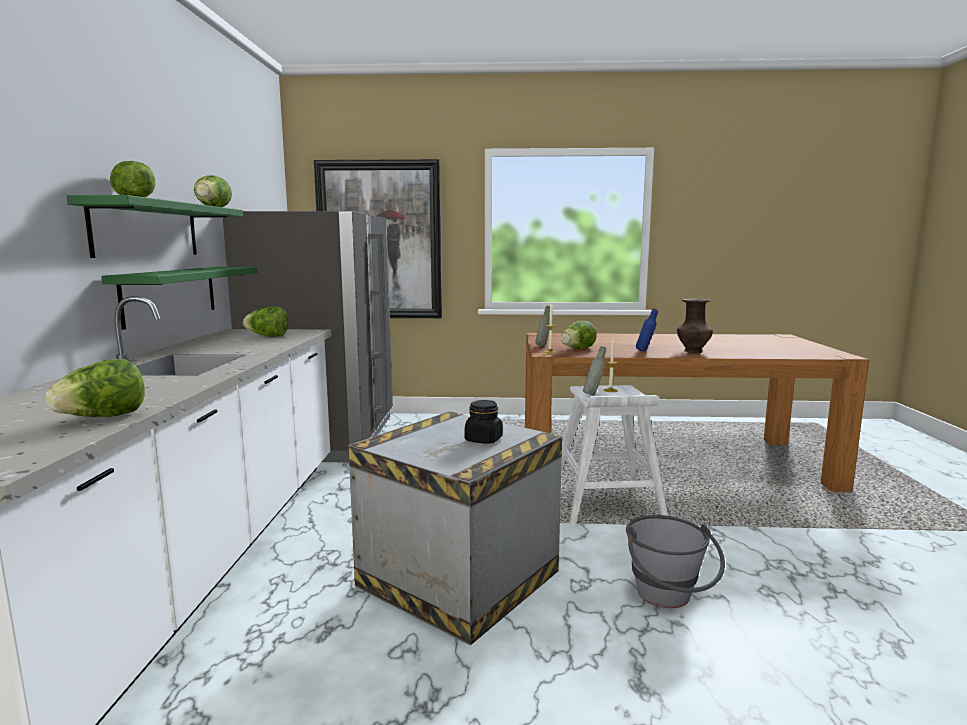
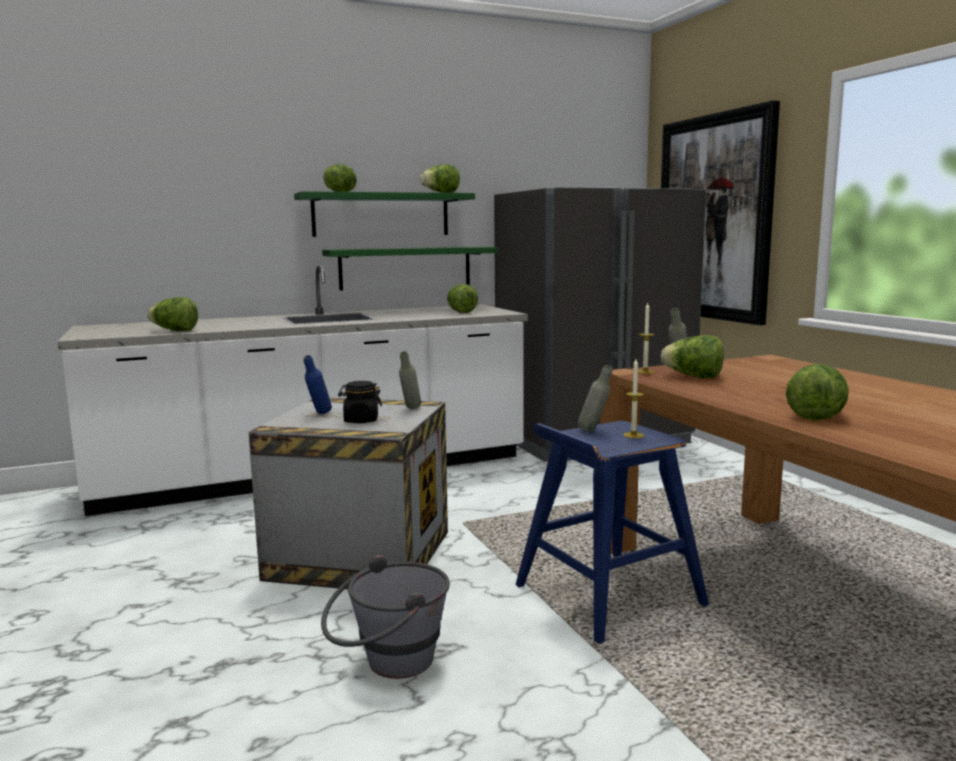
camera: 65 degrees right, 0 degrees up
(462, 422) = (410, 409): none -> grey bottle
(606, 504) = (607, 596): white stool -> blue stool
(645, 351) = (752, 398): blue bottle -> blue bottle (318, 414)
(693, 352) = (816, 415): brown vase -> lettuce

